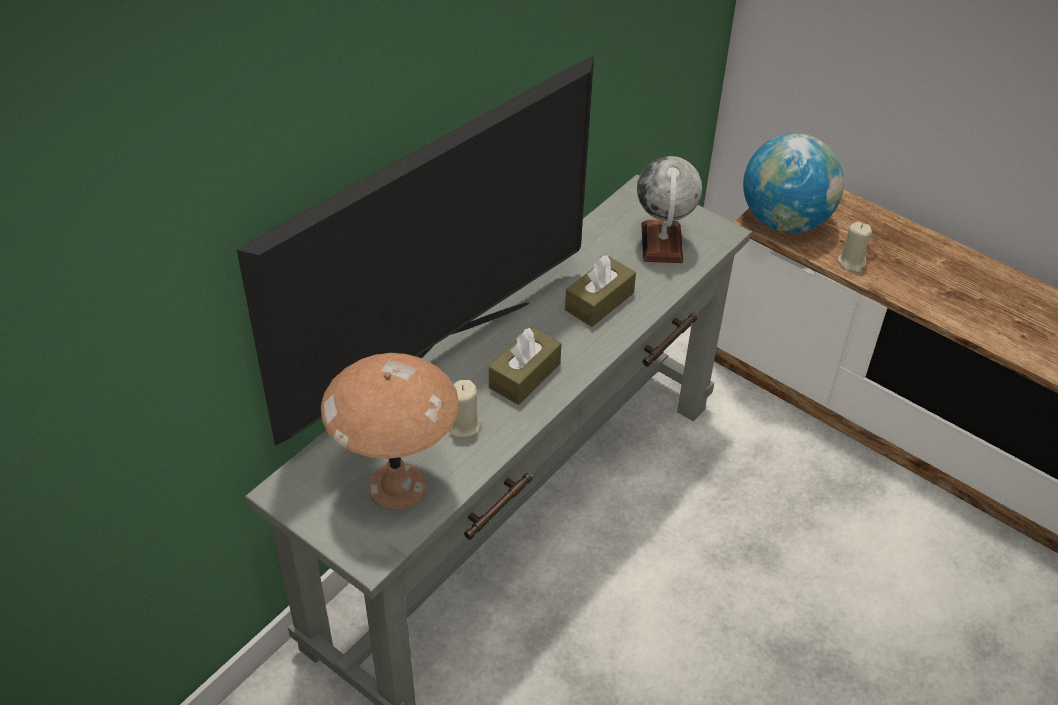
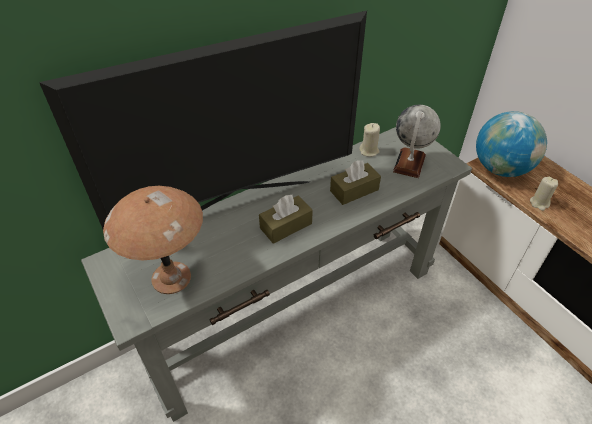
camera: 20 degrees right, 0 degrees up
(464, 425) = (233, 248): beige candle -> beige candle (369, 151)

